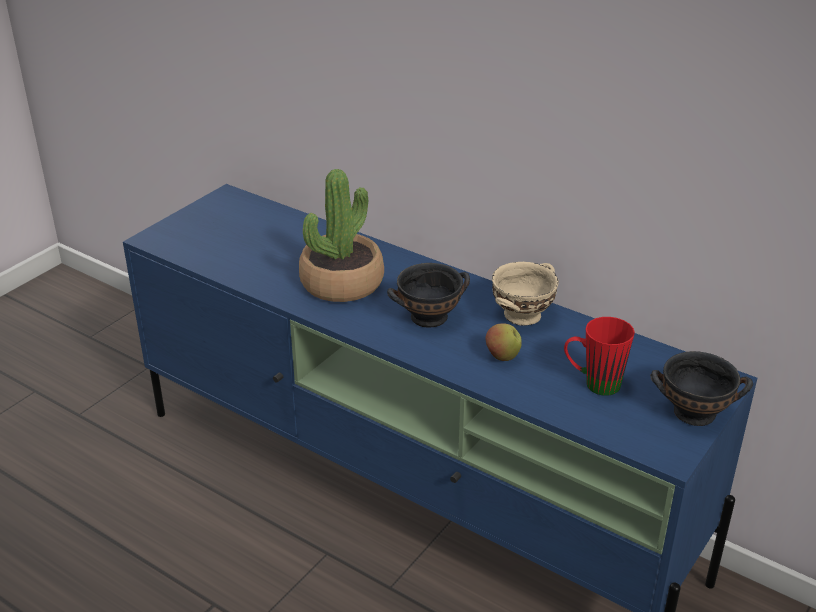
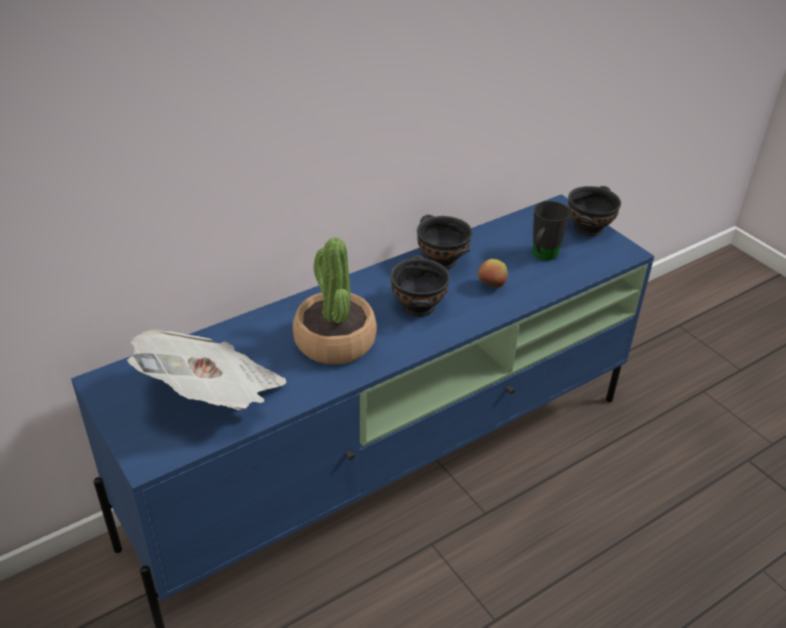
camera: 70 degrees left, 5 degrees up
(236, 245) = (214, 396): none -> newspaper
(524, 315) = (442, 259): beige bowl -> black bowl
(593, 384) = (542, 257): red mug -> black mug

